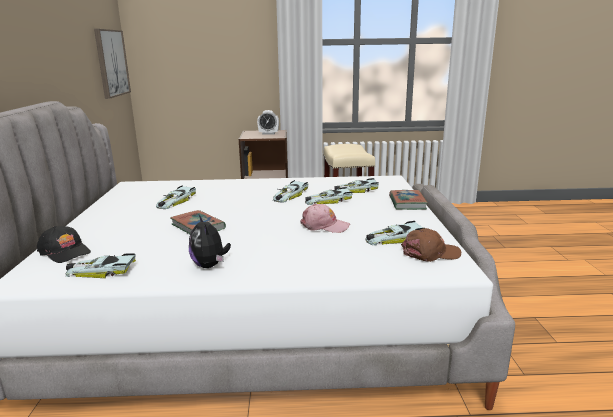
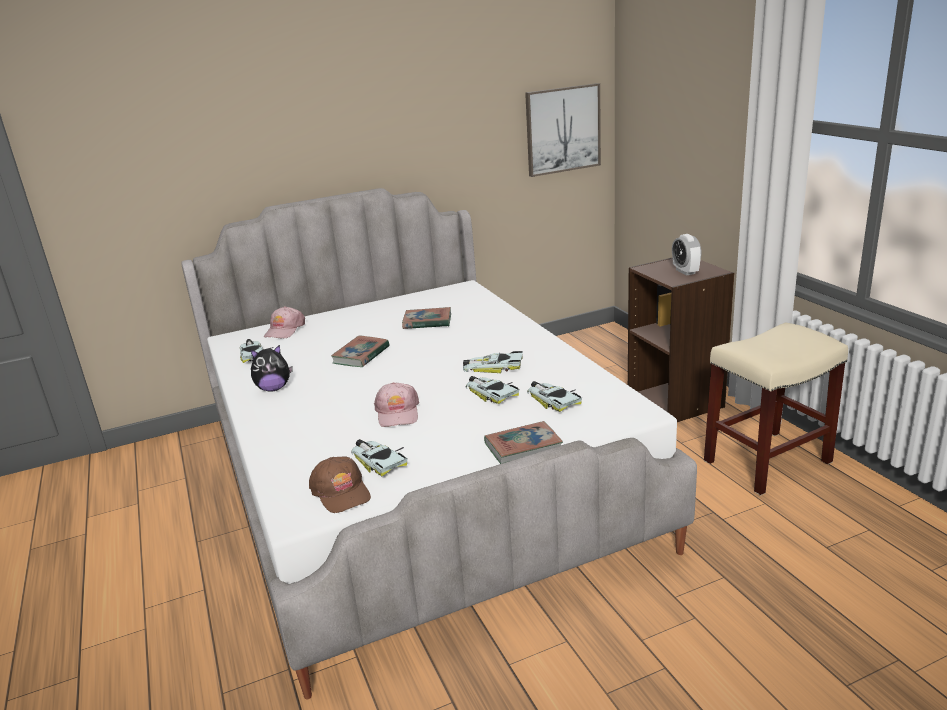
camera: 70 degrees right, 5 degrees up
(65, 252) = (284, 330): black cap -> pink cap
(175, 201) = (427, 322): toy car -> book
(210, 265) = (274, 388): plush toy -> plush toy turned 150 degrees counterclockwise

